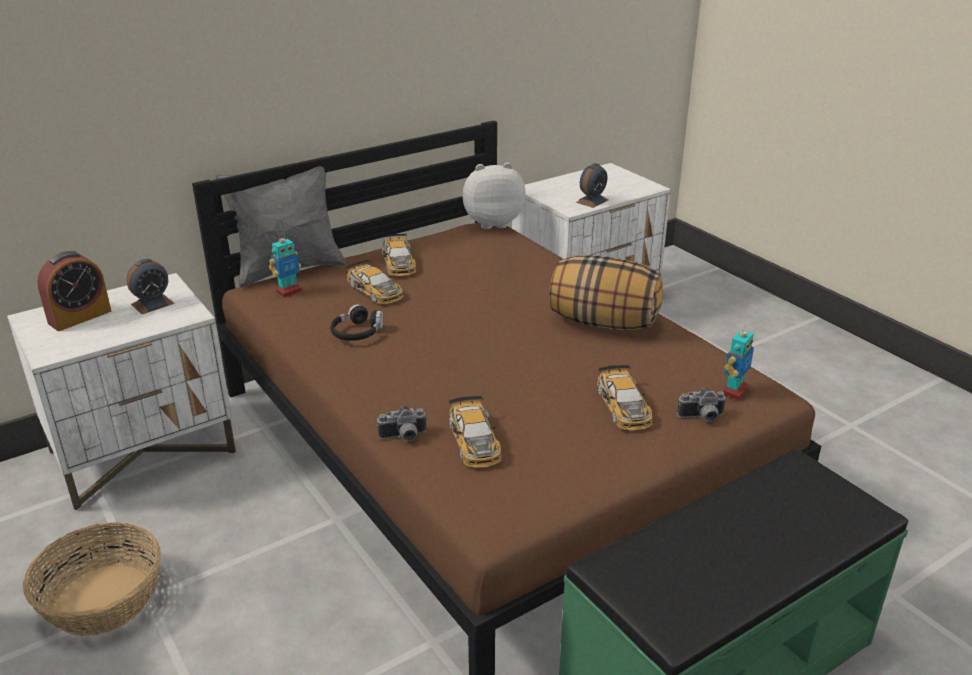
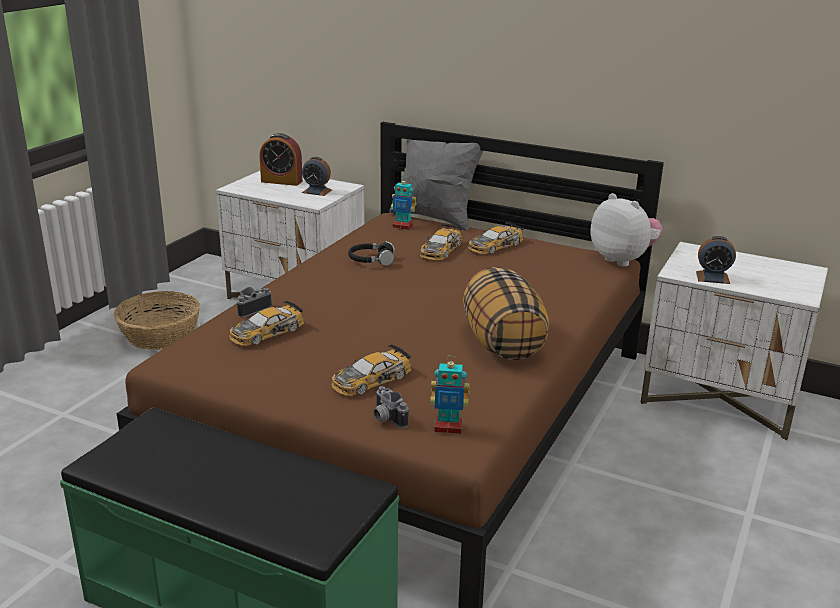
camera: 60 degrees right, 5 degrees down
(403, 437) = (251, 309): camera -> camera turned 90 degrees clockwise

